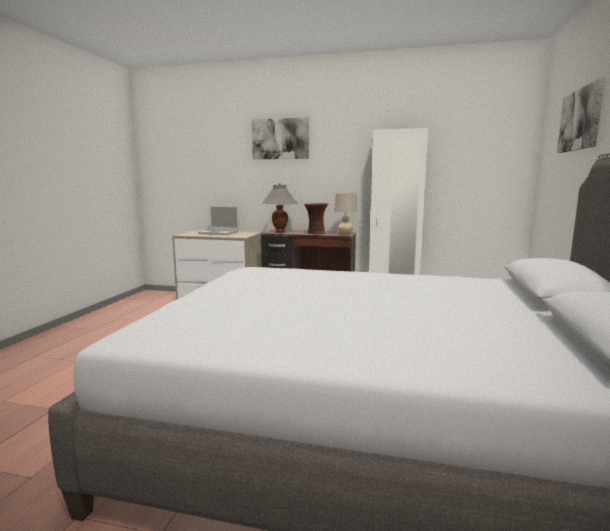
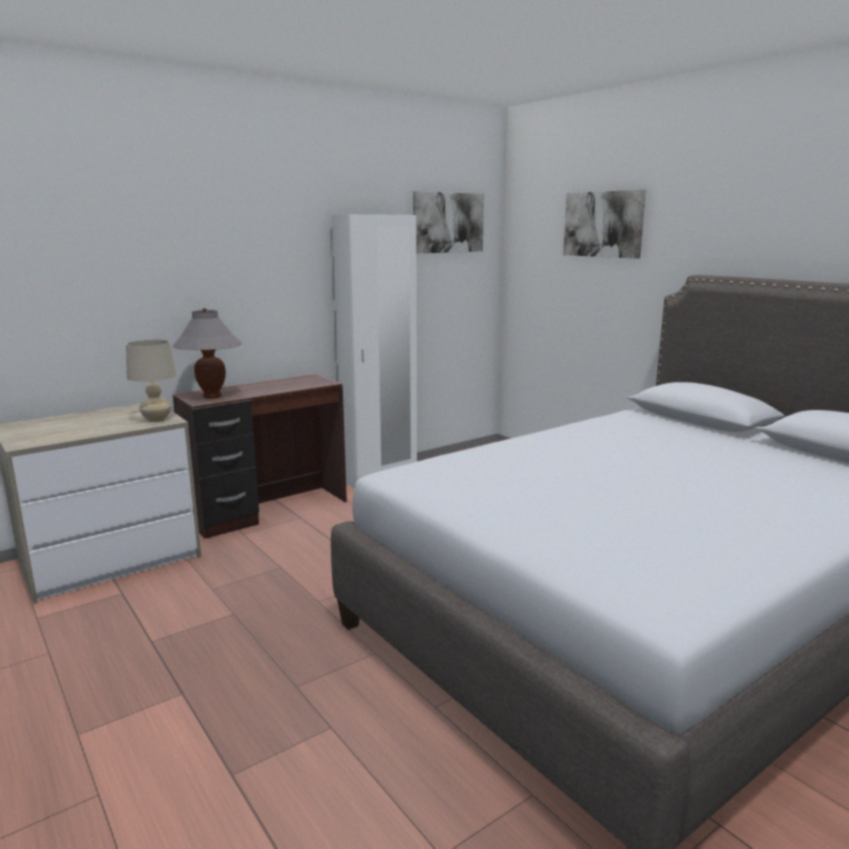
camera: 50 degrees left, 5 degrees up
(219, 233) = (84, 421): laptop -> none
(280, 139) = (171, 221): picture -> picture (447, 222)
(315, 233) = (276, 388): vase -> none
(345, 234) = (321, 381): beige table lamp -> beige table lamp (156, 419)

